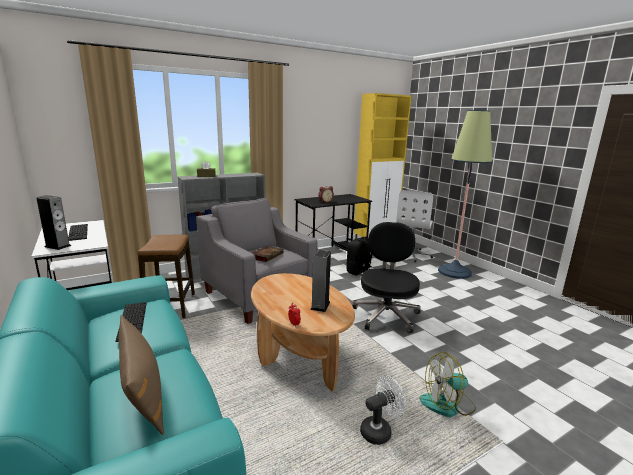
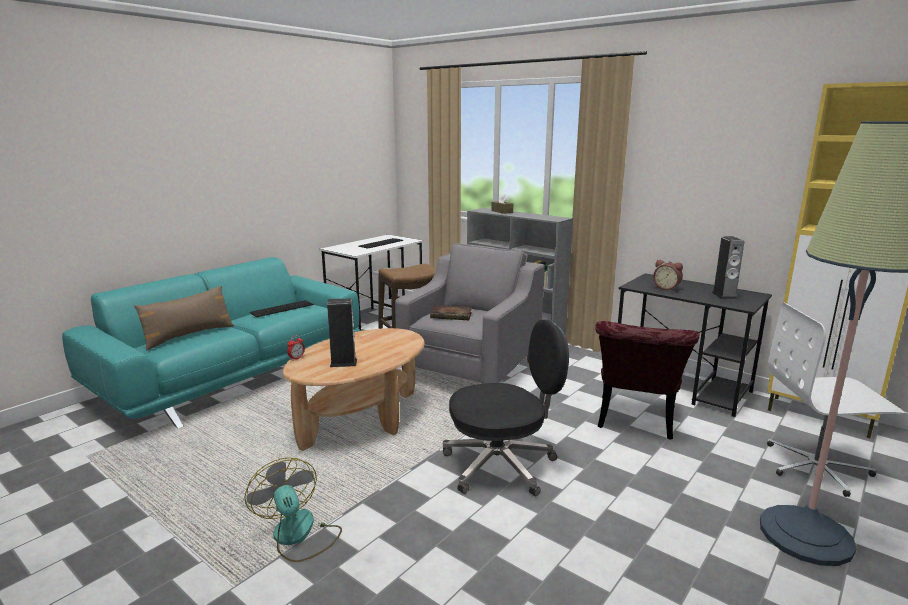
camera: 70 degrees right, 0 degrees up
(58, 246) = (343, 247): speaker -> speaker (724, 295)
(359, 272) = (635, 422): black backpack -> red chair
(379, 430) = (245, 488): white fan -> none

